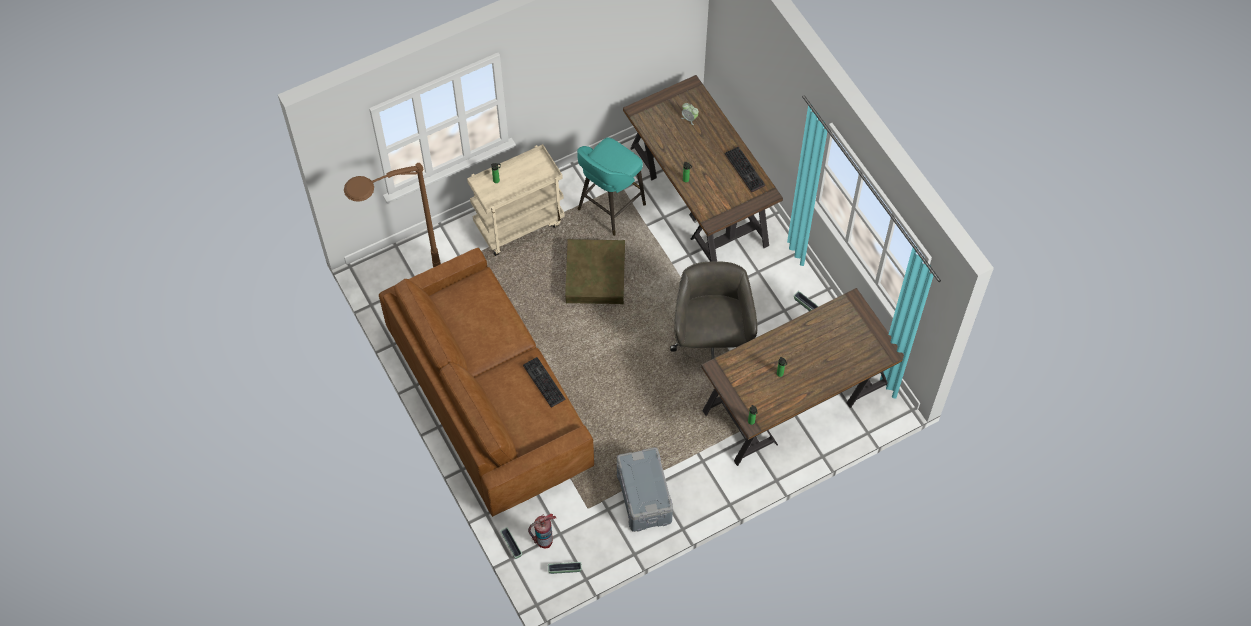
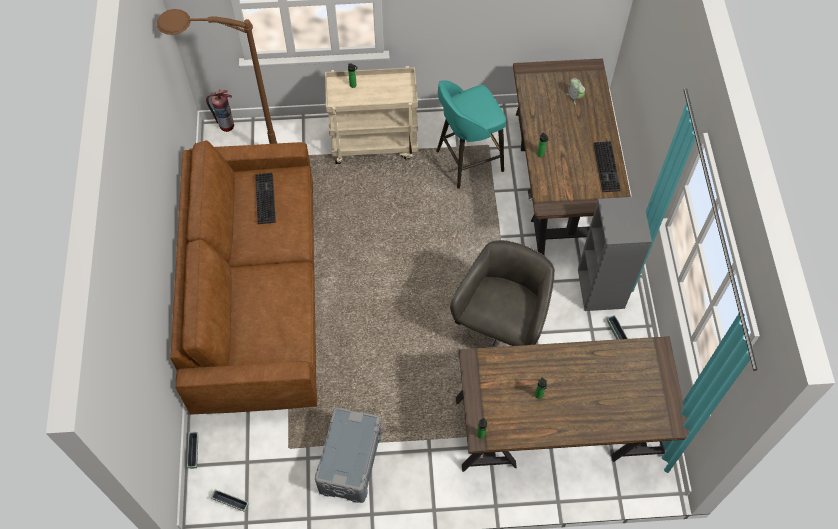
camera: 25 degrees right, 0 degrees up
(542, 382) = (294, 299): keyboard -> keyboard (264, 198)
(544, 540) = (227, 462): fire extinguisher -> fire extinguisher (226, 125)
(595, 275) = (420, 219): brown storage box -> none
(777, 273) = (601, 289): none -> grey bookcase

